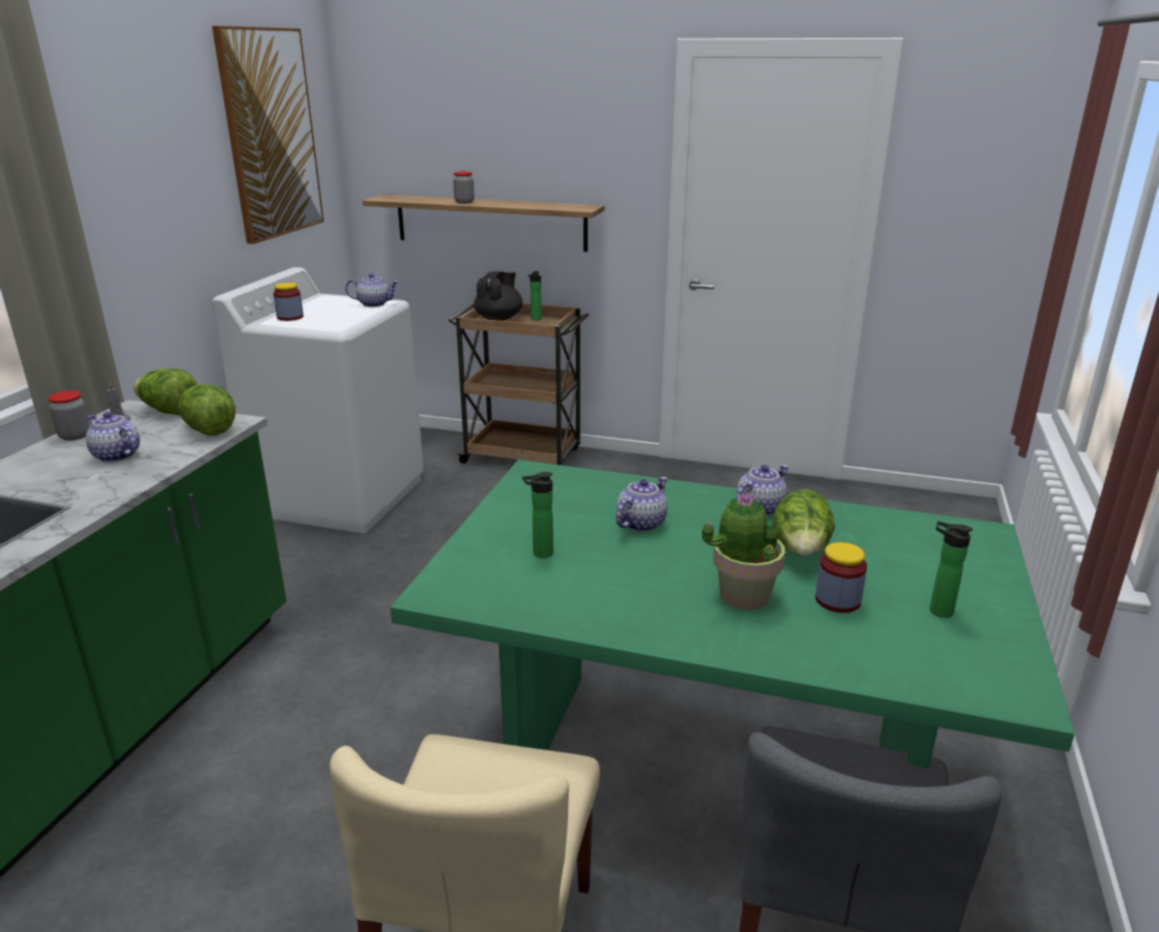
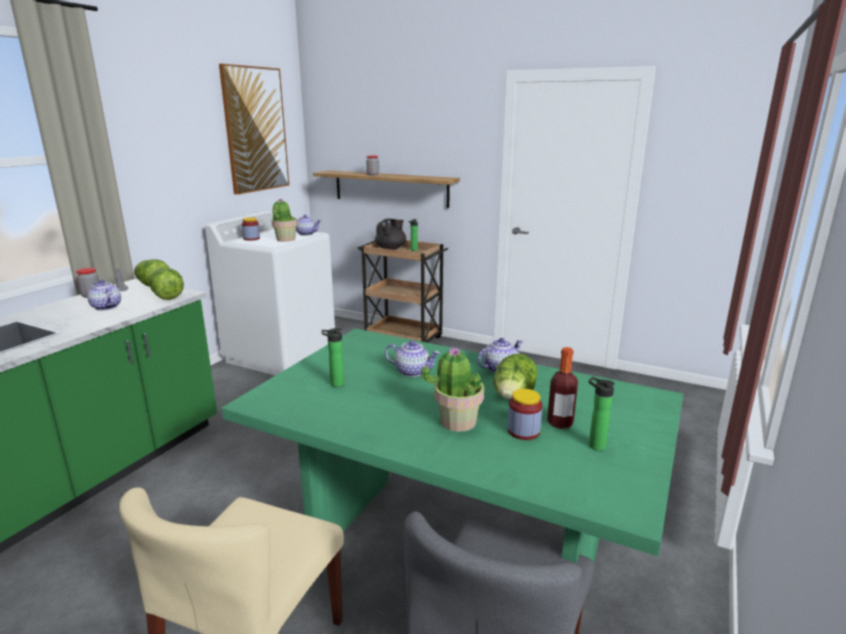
camera: 10 degrees right, 5 degrees down
(347, 316) = (285, 239): none -> potted plant
(641, 523) = (412, 371): teapot -> teapot turned 60 degrees clockwise
(879, 583) = (560, 423): none -> bottle

